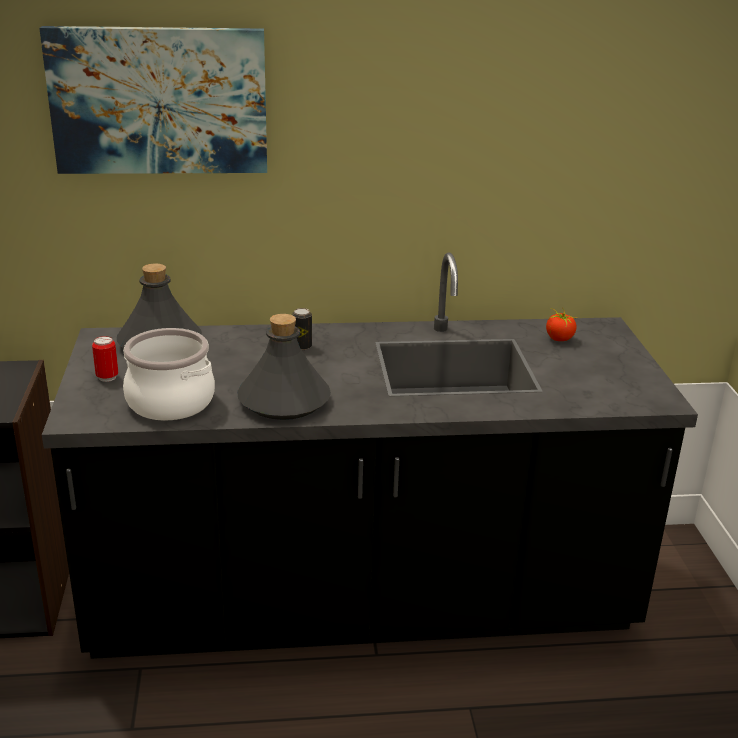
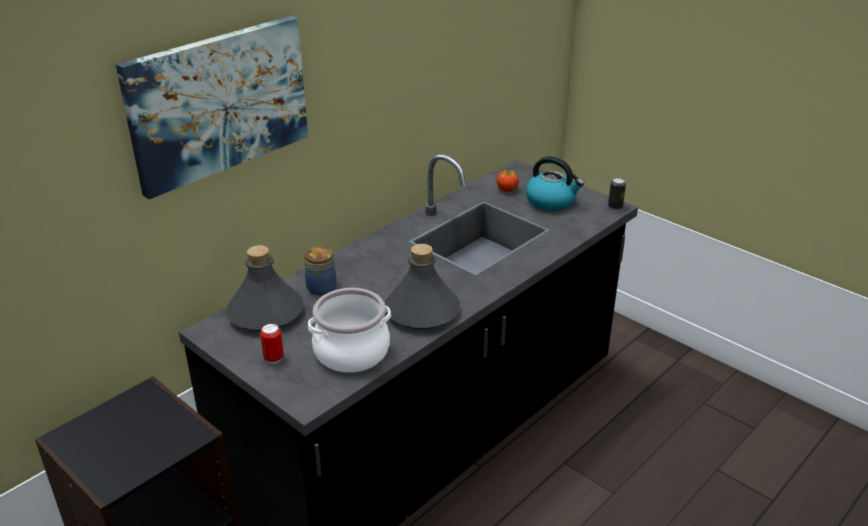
camera: 40 degrees left, 5 degrees up
(237, 344) = (322, 287): none -> jar
(302, 346) = (368, 267): can -> can (615, 206)
(592, 368) = (551, 201): none -> kettle

